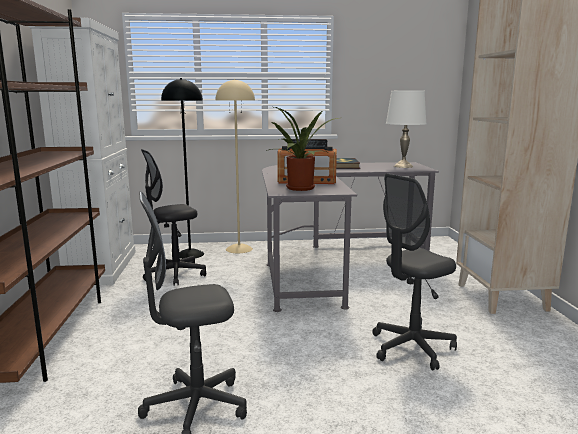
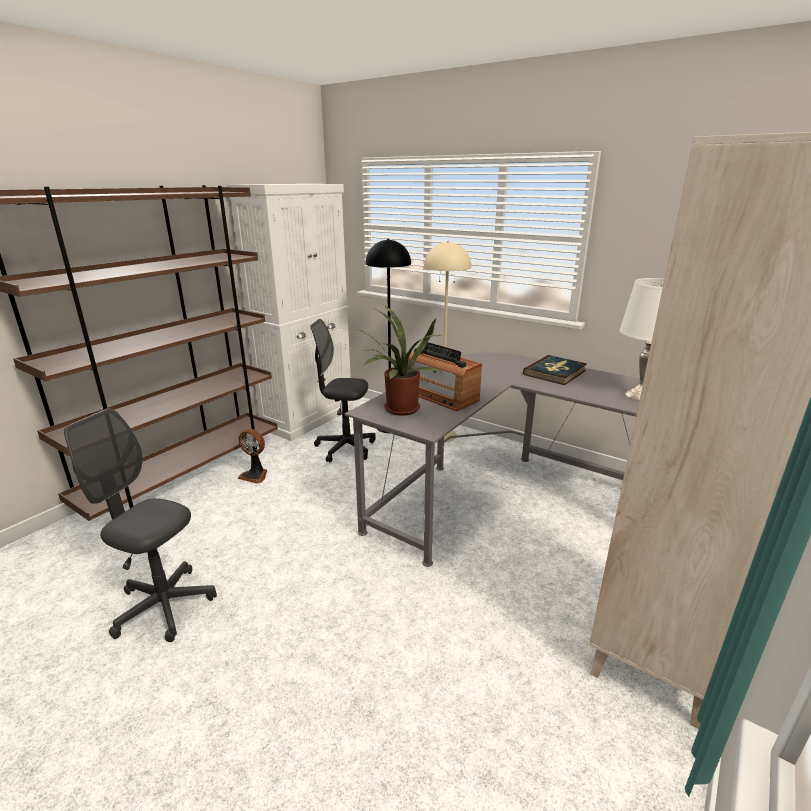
camera: 40 degrees right, 10 degrees up
(120, 312) = (255, 475): none -> fan
(411, 348) = (409, 661): grey office chair -> none

